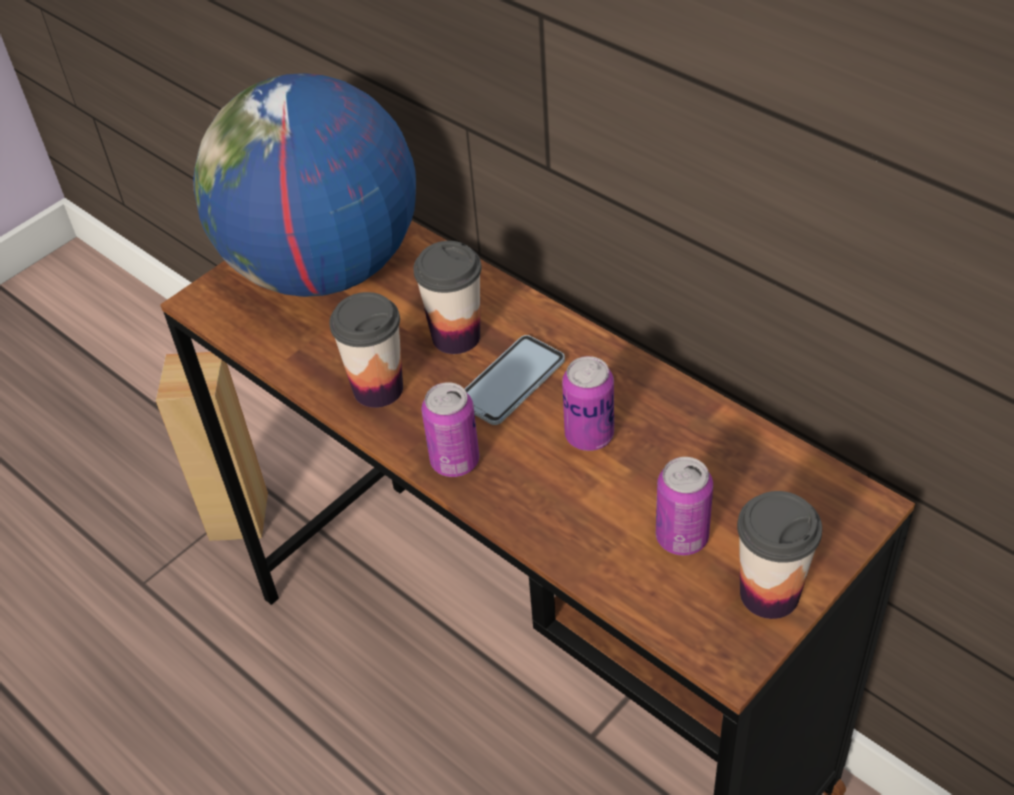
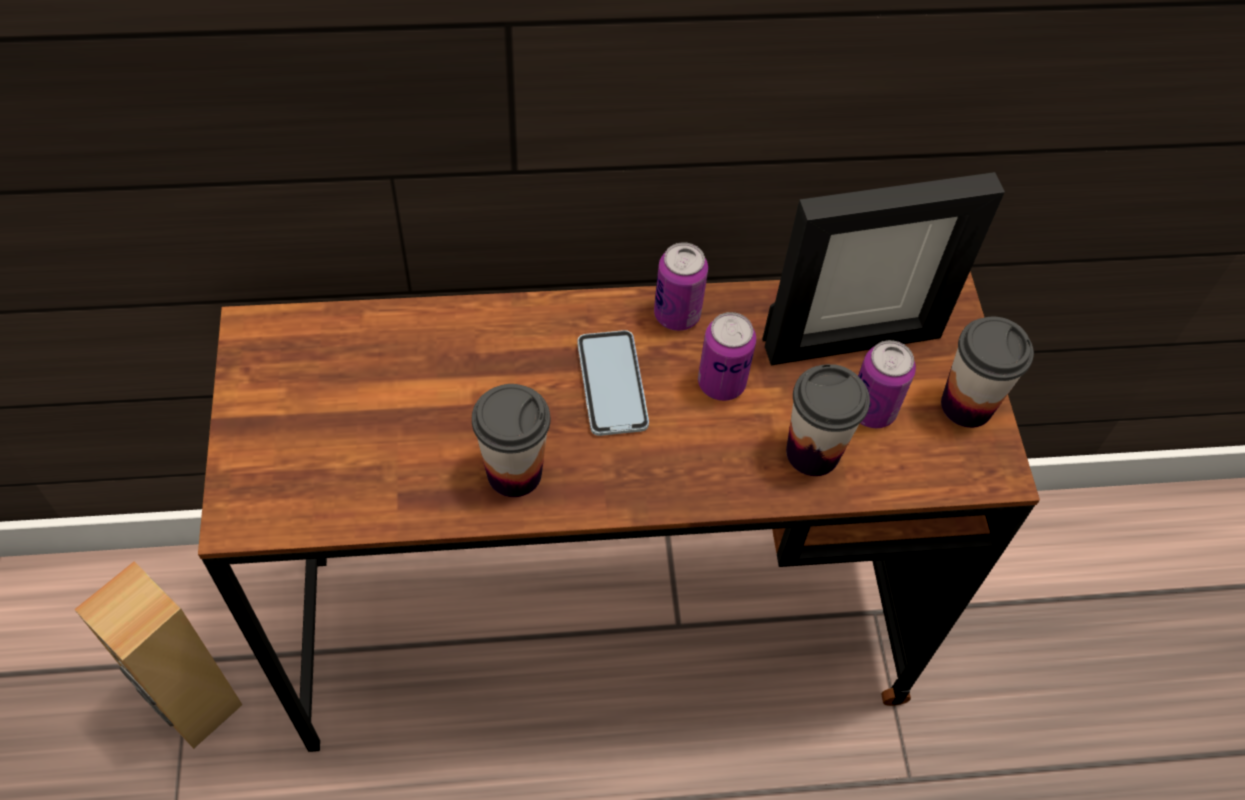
camera: 55 degrees left, 10 degrees up
(323, 269) = (321, 403): globe -> none
(455, 461) = (652, 483): can -> can (677, 314)
(456, 336) = (520, 379): cup -> cup (812, 452)
(734, 478) = (851, 339): none -> picture frame

